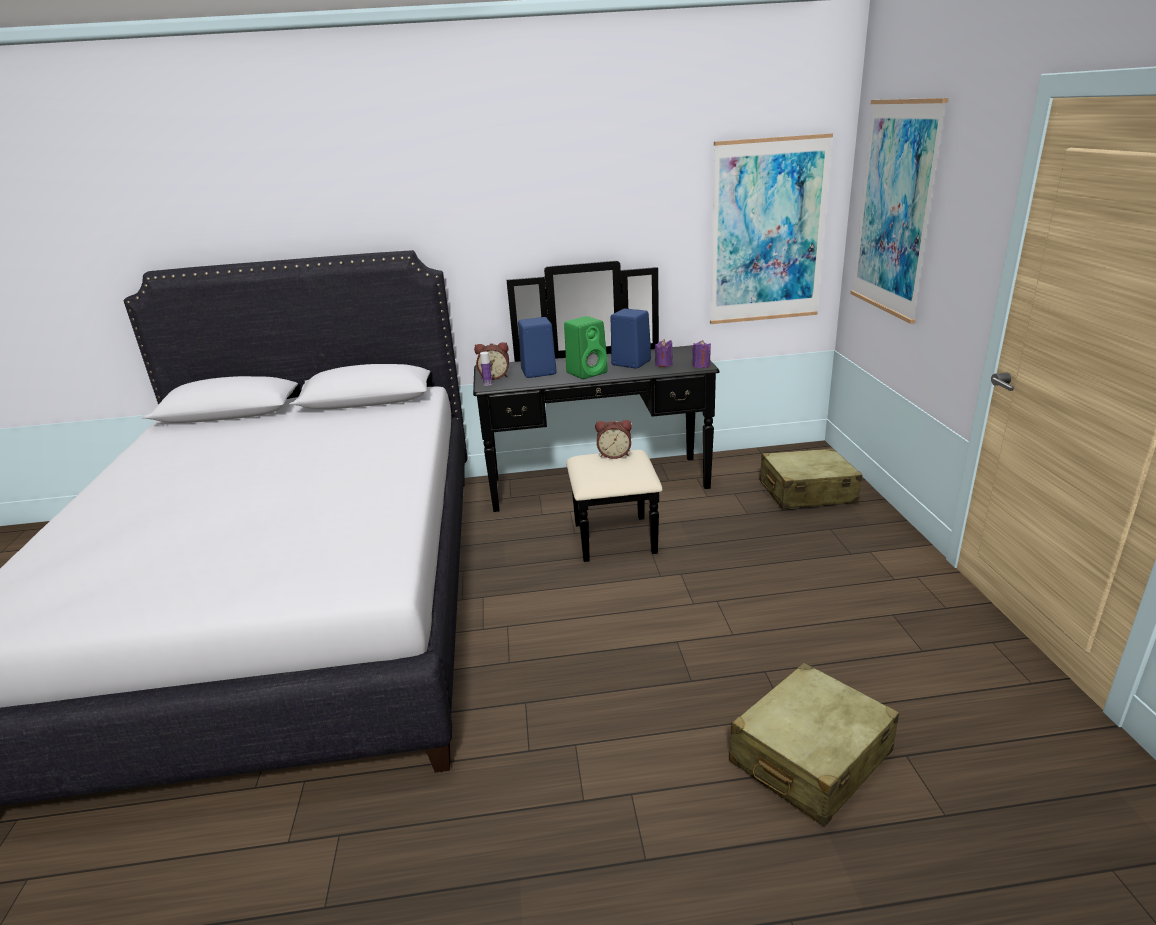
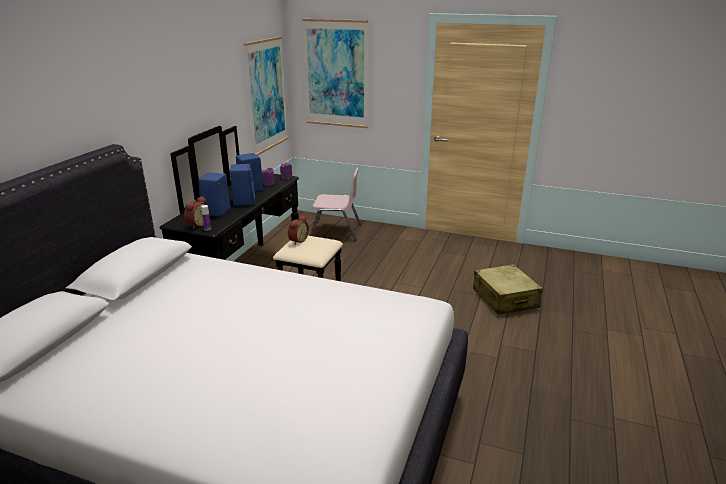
camera: 65 degrees left, 0 degrees up
(587, 372) = (244, 201): green speaker -> blue speaker
(806, 492) = (335, 231): beige suitcase -> pink chair

